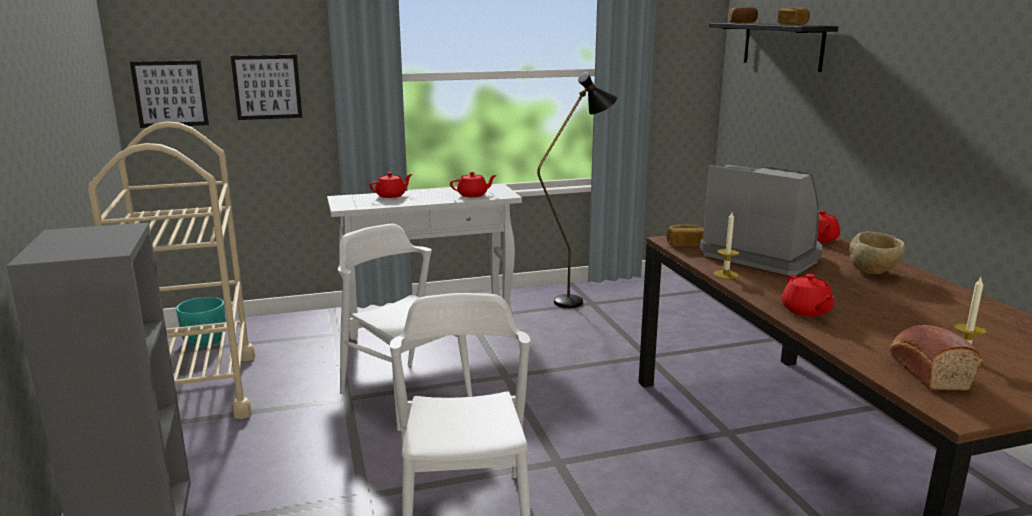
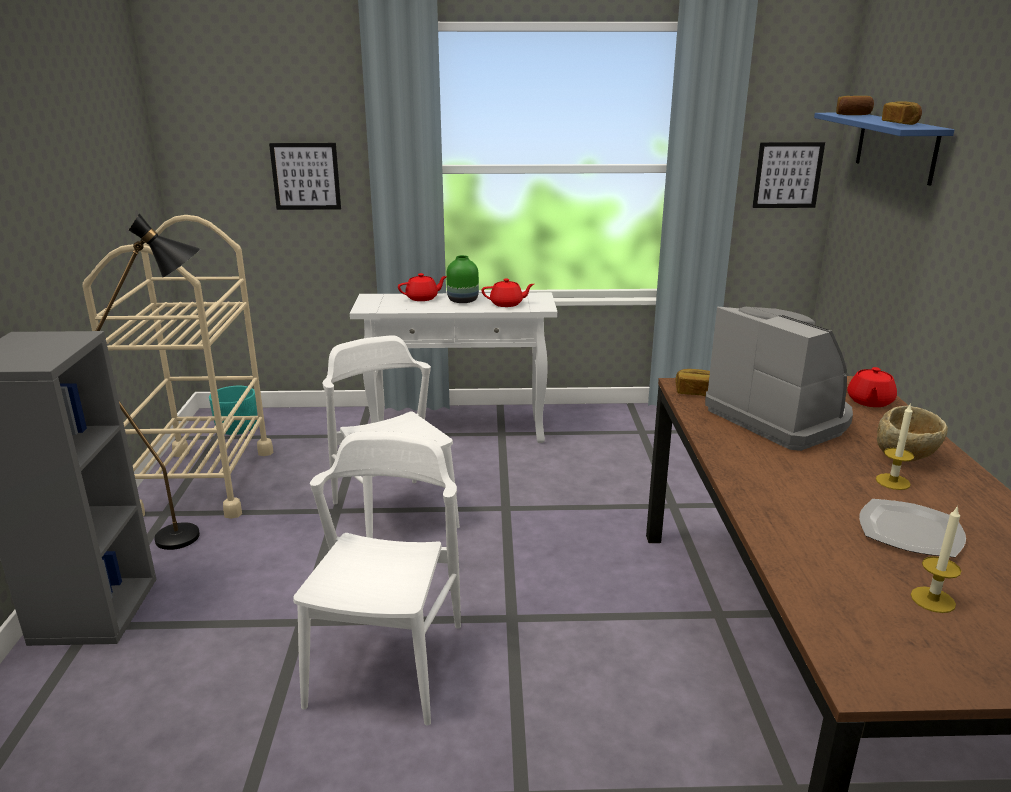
camera: 15 degrees right, 5 degrees up
(170, 94) = (212, 181): picture -> picture (787, 175)
(431, 195) = (463, 301): none -> green vase
(578, 300) = (627, 426): black floor lamp -> black floor lamp (194, 536)
(726, 274) = (714, 440): candle -> candle (892, 481)
(782, 45) = (895, 146): black shelf -> blue shelf
(806, 311) = (775, 503): red teapot -> none
(913, 317) = (909, 531): none -> plate
(926, 370) = (866, 612): bread -> none

